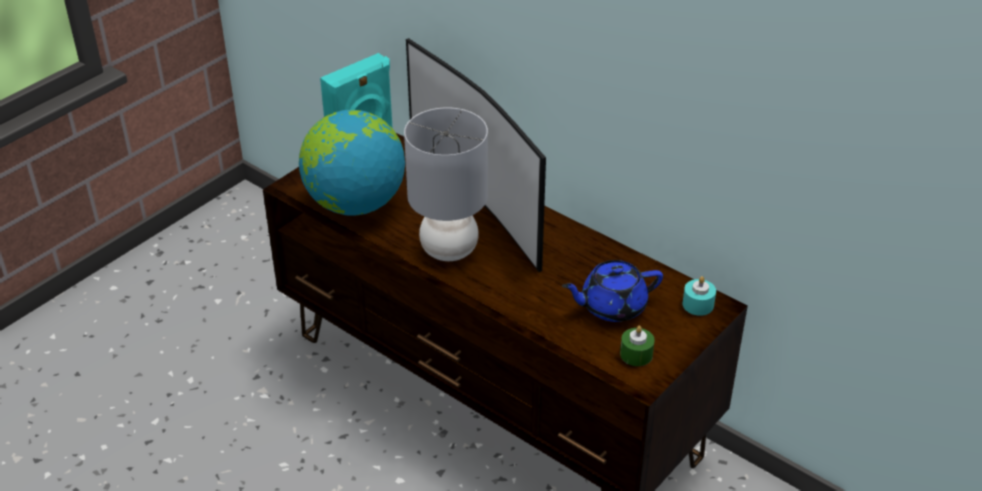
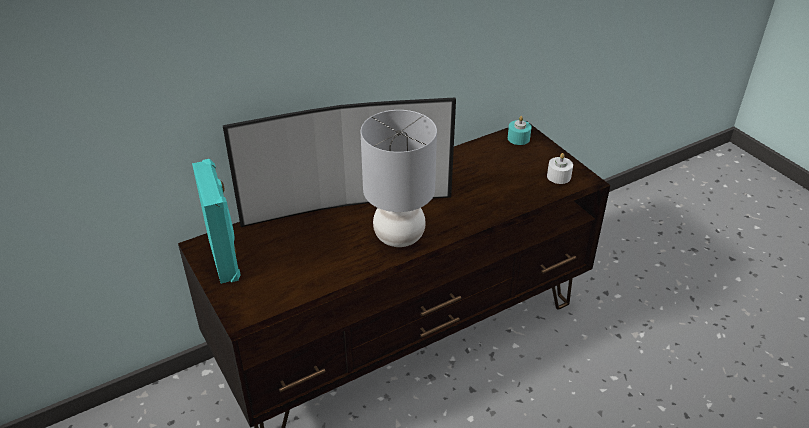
camera: 70 degrees left, 0 degrees up
(355, 204) = (300, 279): globe -> none
(612, 306) = (505, 173): blue teapot -> none
(636, 354) = (558, 176): green candle -> white candle

